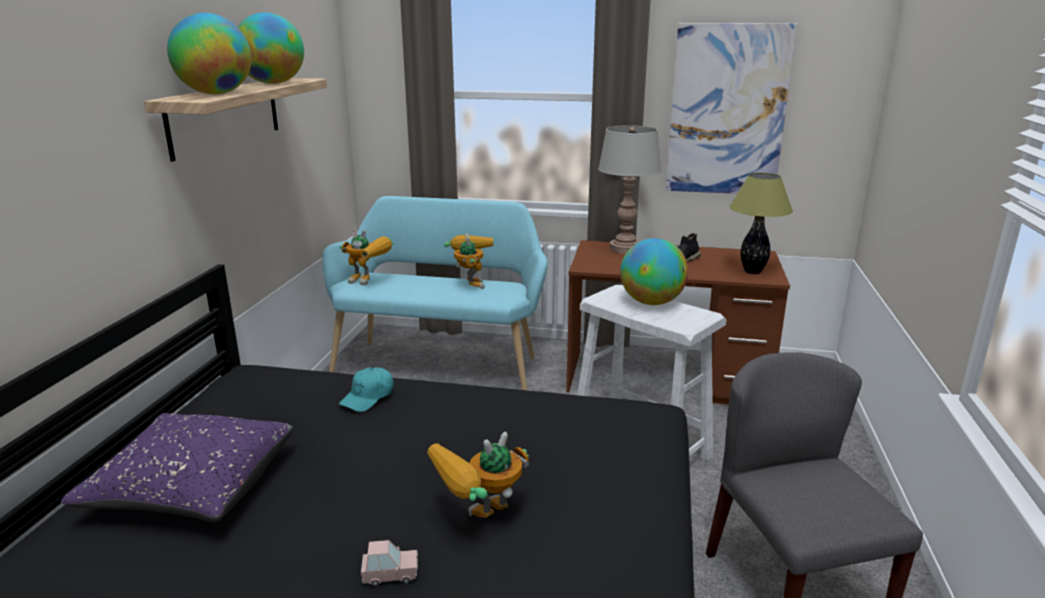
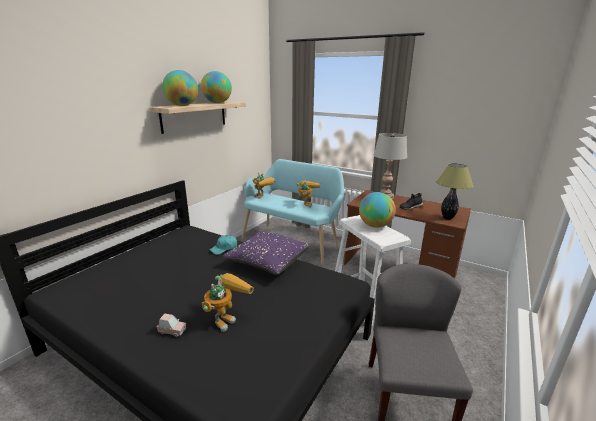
camera: 20 degrees right, 0 degrees up
(192, 488) = (130, 273): purple pillow -> purple pillow (267, 262)
(480, 523) = (227, 318): toy robot -> toy robot turned 135 degrees clockwise
(727, 111) = (452, 128): picture -> none

